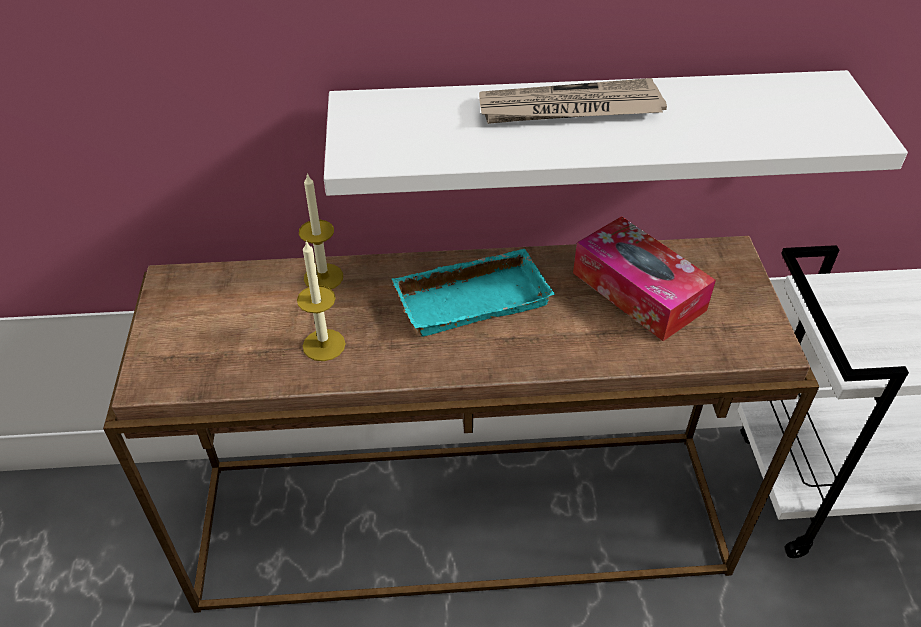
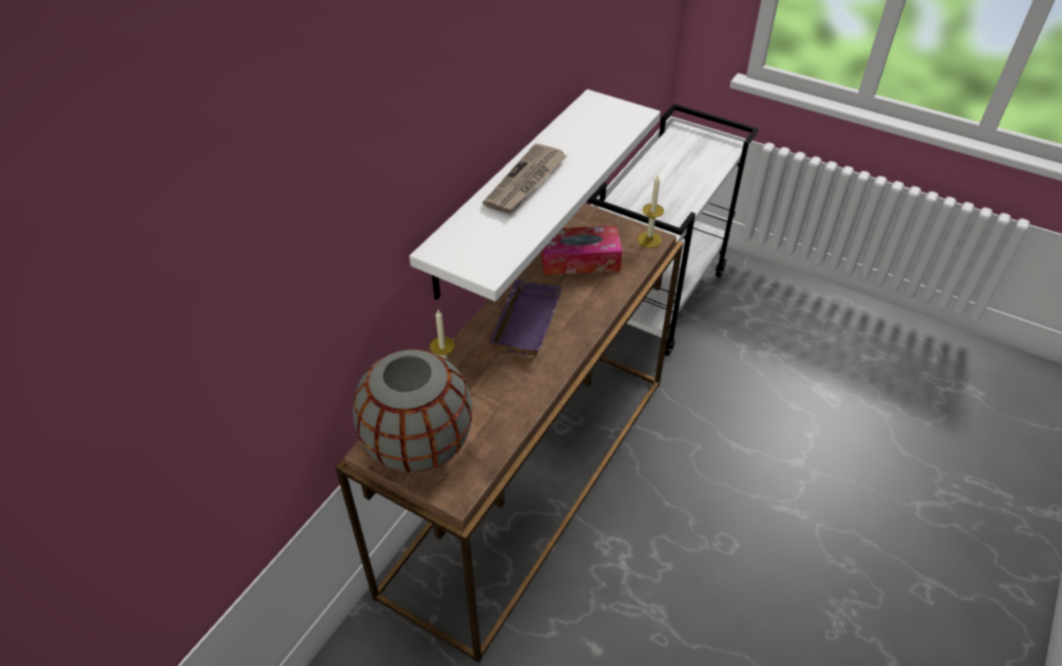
camera: 55 degrees left, 0 degrees up
(202, 310) = (418, 444): none -> grey vase
(324, 345) = (503, 400): candle -> candle (649, 240)
(472, 297) = (524, 321): turquoise tray -> purple tray

